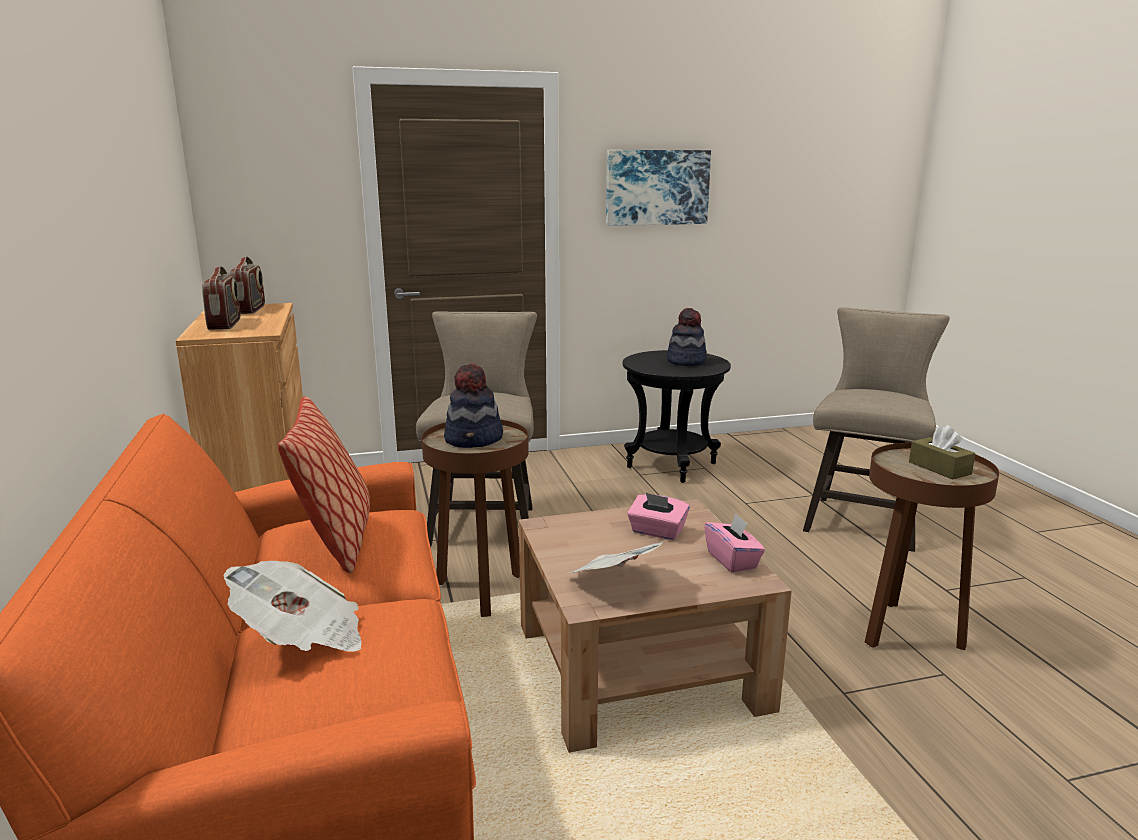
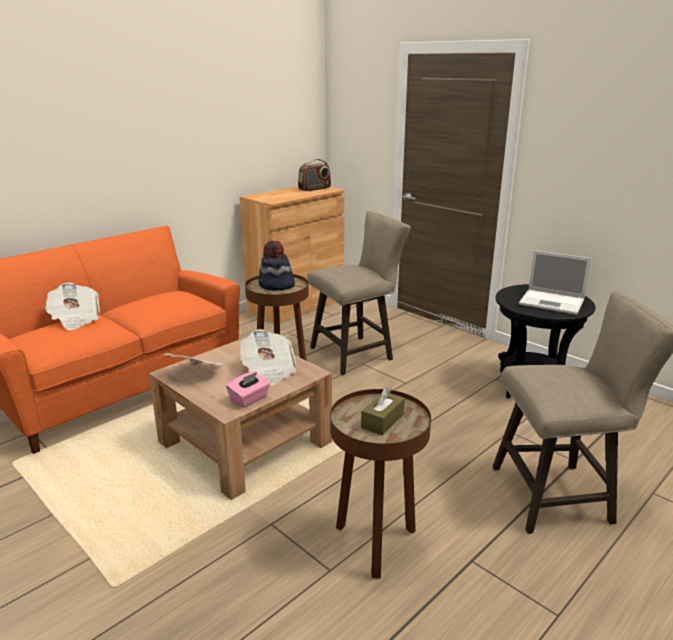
camera: 60 degrees right, 5 degrees up
(225, 324) = (278, 194): radio -> none
(336, 542) = (157, 301): pillow -> none
(657, 187) = (602, 143): picture -> none
(657, 532) = (269, 371): pink tissue box -> newspaper
(686, 361) = (553, 302): hat -> laptop

